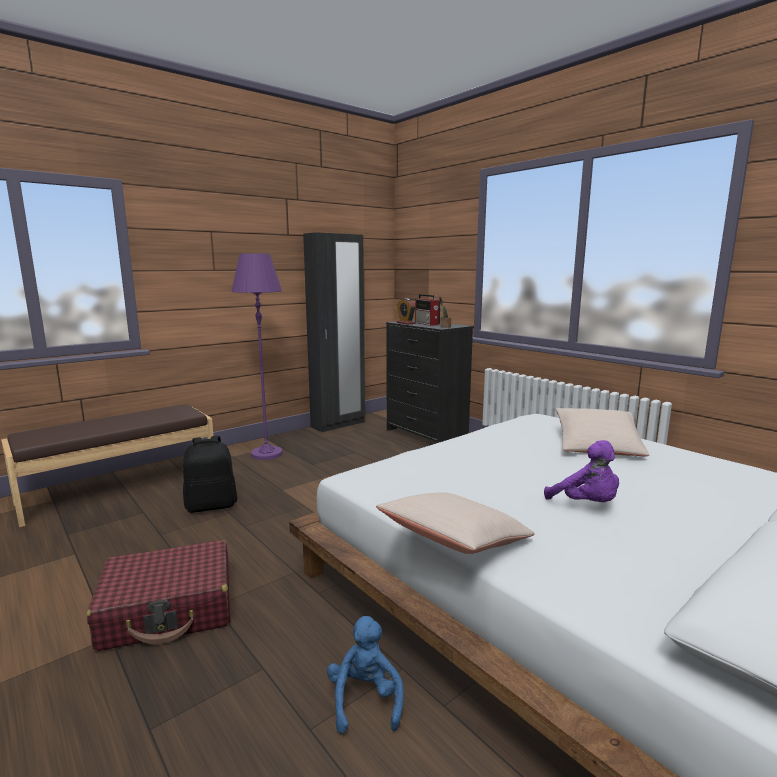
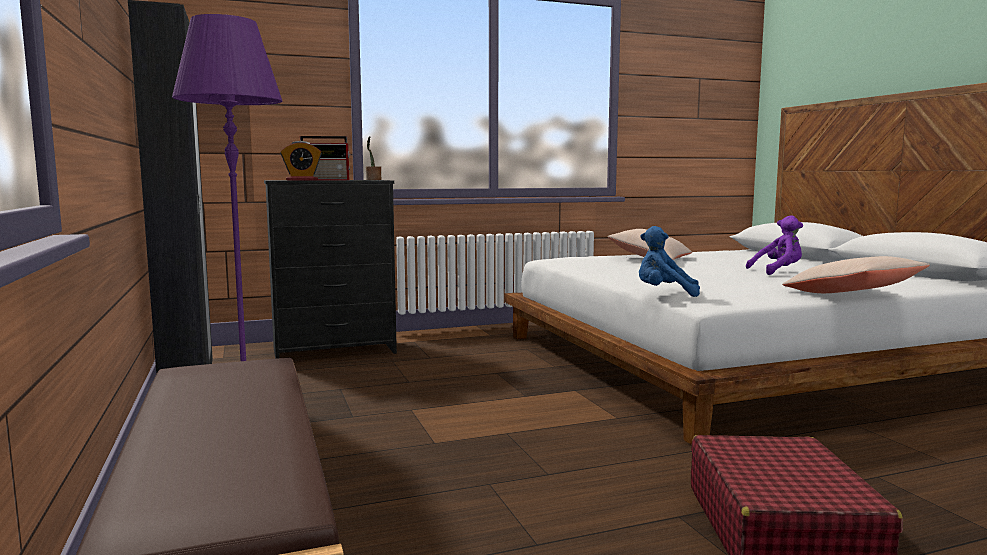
camera: 70 degrees left, 5 degrees down
(211, 505) = (448, 497): black backpack -> none
(365, 700) = (901, 440): blue plush toy -> blue plush toy (664, 294)

